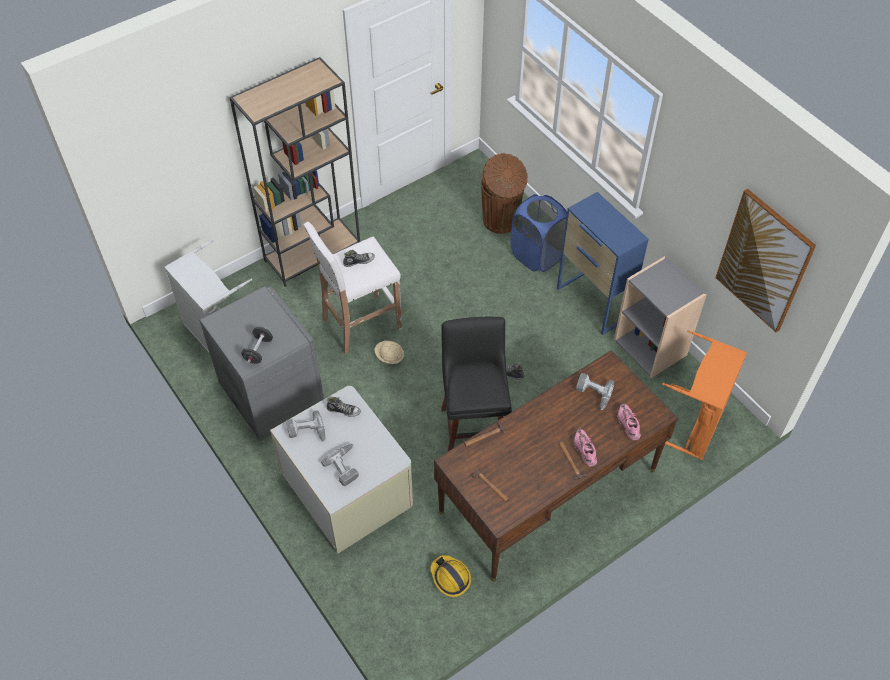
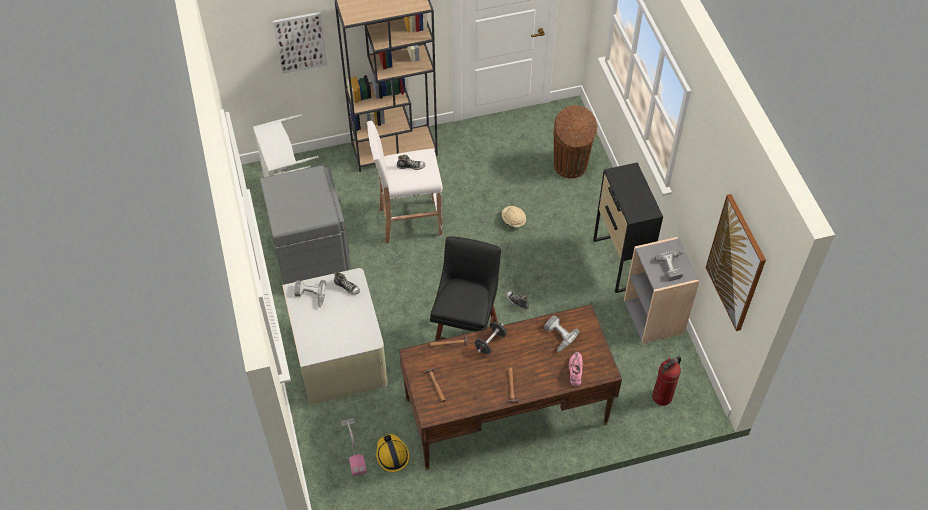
camera: 20 degrees right, 0 degrees up
(197, 157) = (300, 42): none -> picture
(258, 351) = (295, 217): black dumbbell -> black dumbbell (490, 343)
(346, 466) = (329, 332): power drill -> power drill (674, 266)
(389, 357) = (421, 257): beige hard hat -> beige hard hat (513, 221)
(405, 584) = (353, 447): none -> vacuum cleaner
(537, 255) = (589, 206): blue laundry basket -> none
(584, 450) = (527, 380): pink shoe -> none
(592, 304) = (619, 263): blue cabinet -> black cabinet
(695, 425) = (662, 397): orange laundry basket -> fire extinguisher

